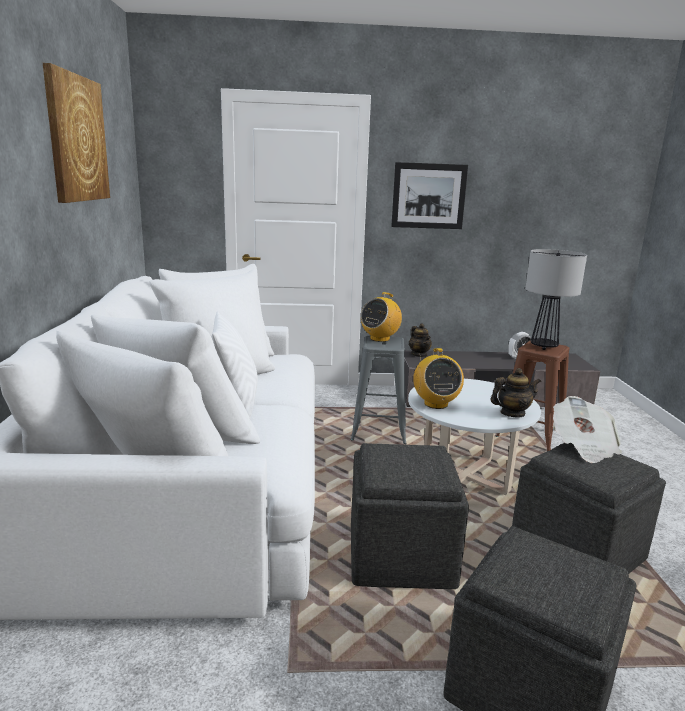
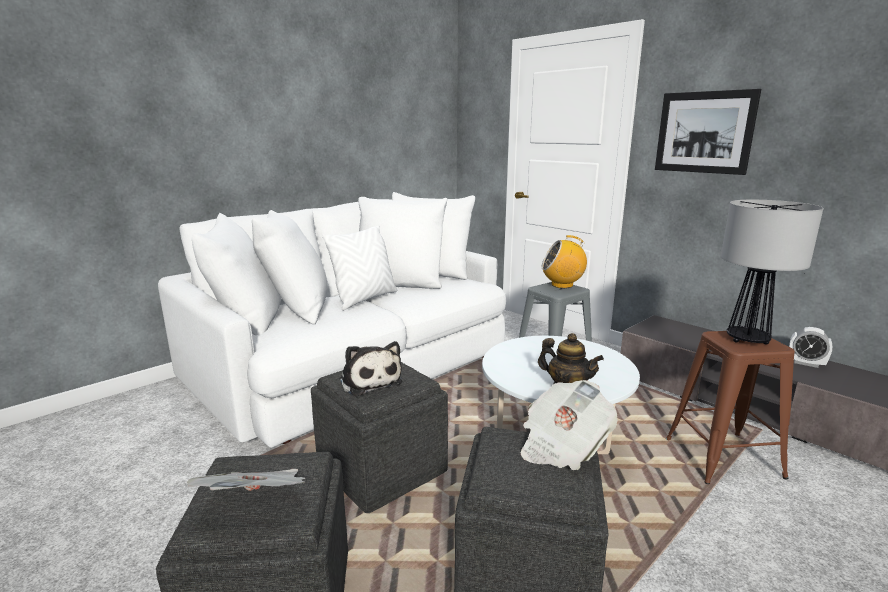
camera: 50 degrees right, 0 degrees up
(76, 139) = (353, 93): picture -> none
(407, 467) = (369, 380): none -> plush toy
(419, 355) = (664, 324): teapot -> none
(435, 404) = (514, 353): radio -> none
(572, 580) = (257, 503): none -> newspaper

